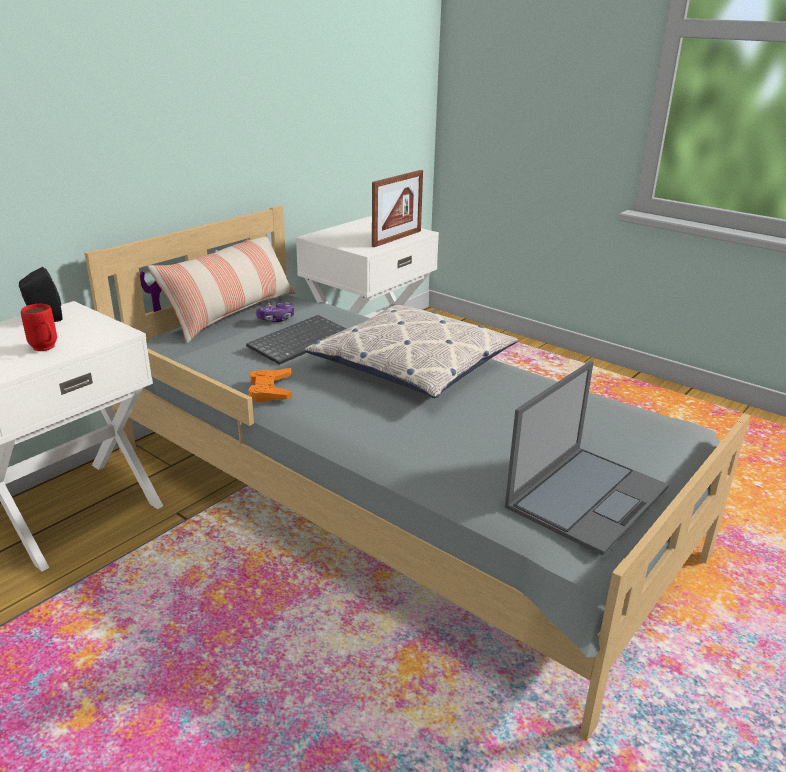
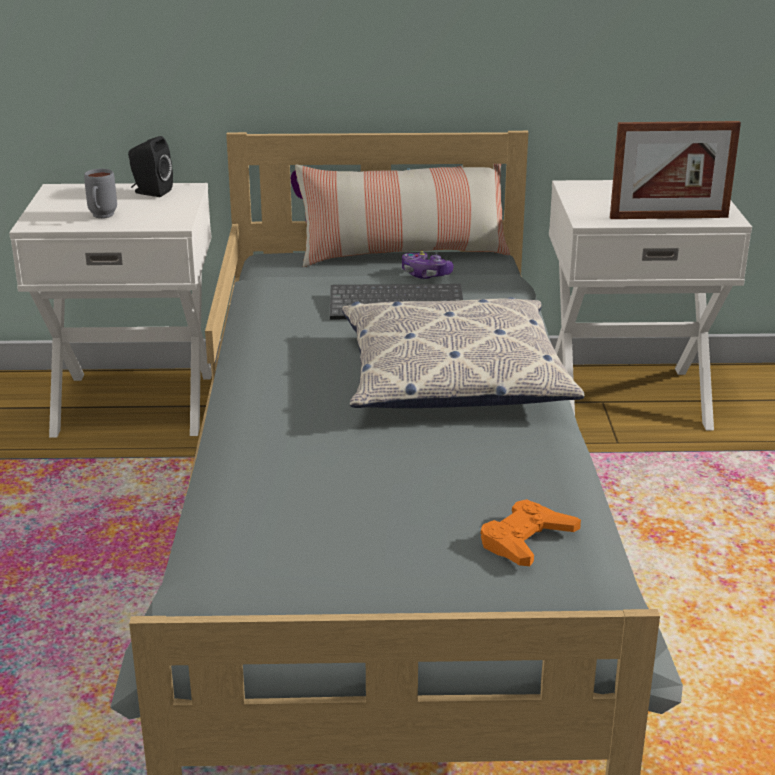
camera: 50 degrees right, 0 degrees up
(46, 349) = (101, 217): red mug -> grey mug
(270, 390) = (272, 339): orange game controller -> orange game controller (526, 540)
(587, 496) = (314, 576): laptop -> none

